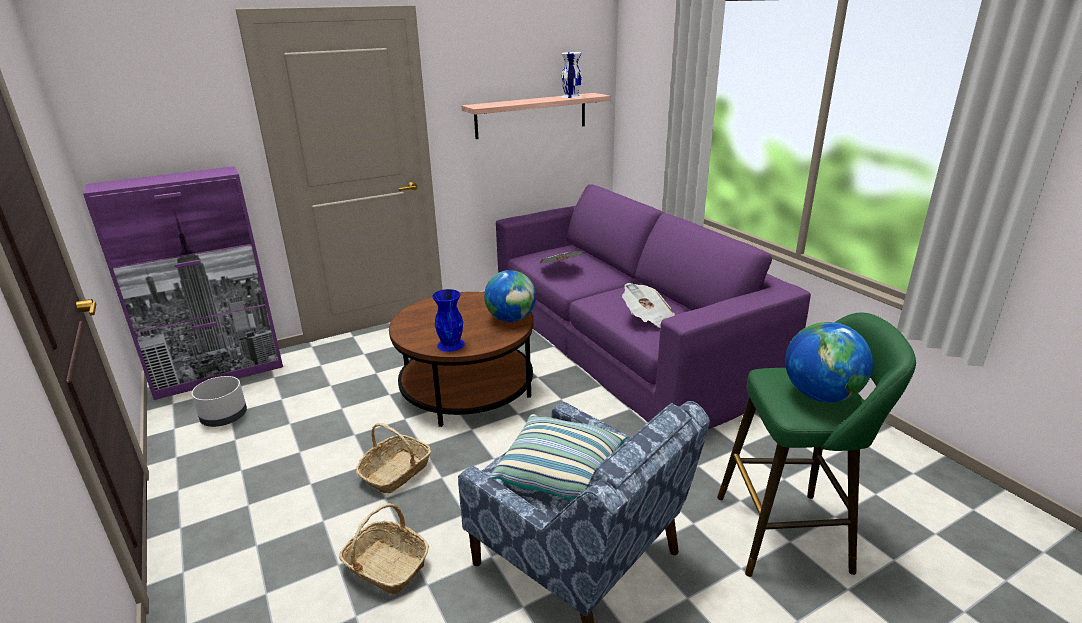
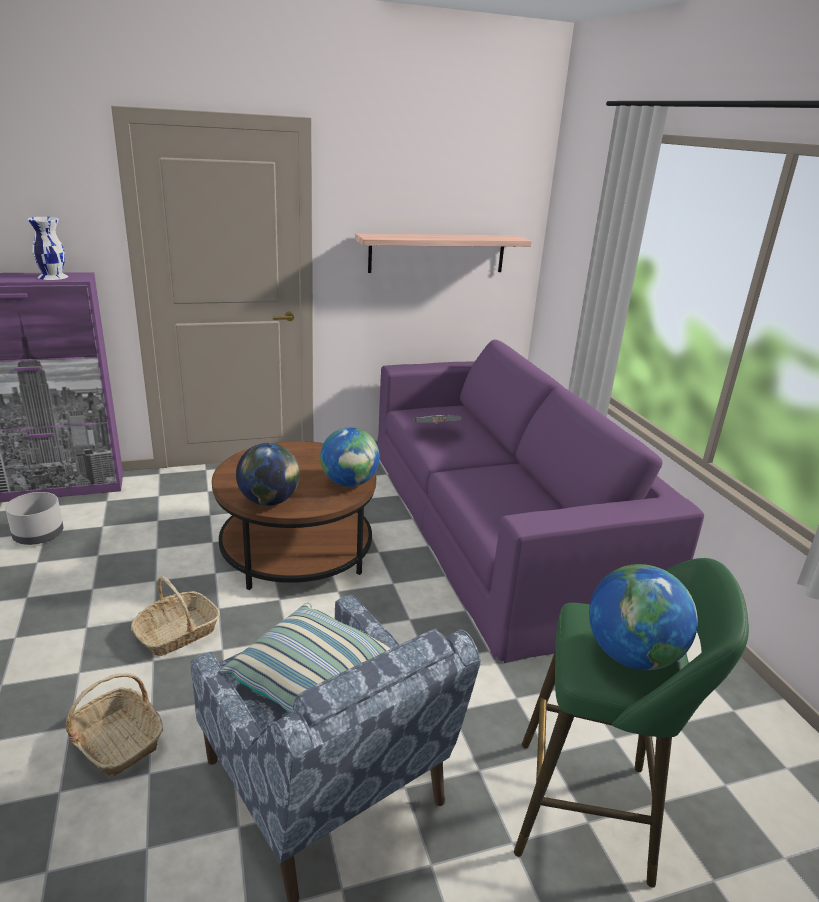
camera: 10 degrees right, 0 degrees up
(451, 344) = (269, 501): blue vase -> globe
(571, 96) = (485, 236): white vase -> white vase (52, 276)
(648, 319) = (505, 510): newspaper -> none

